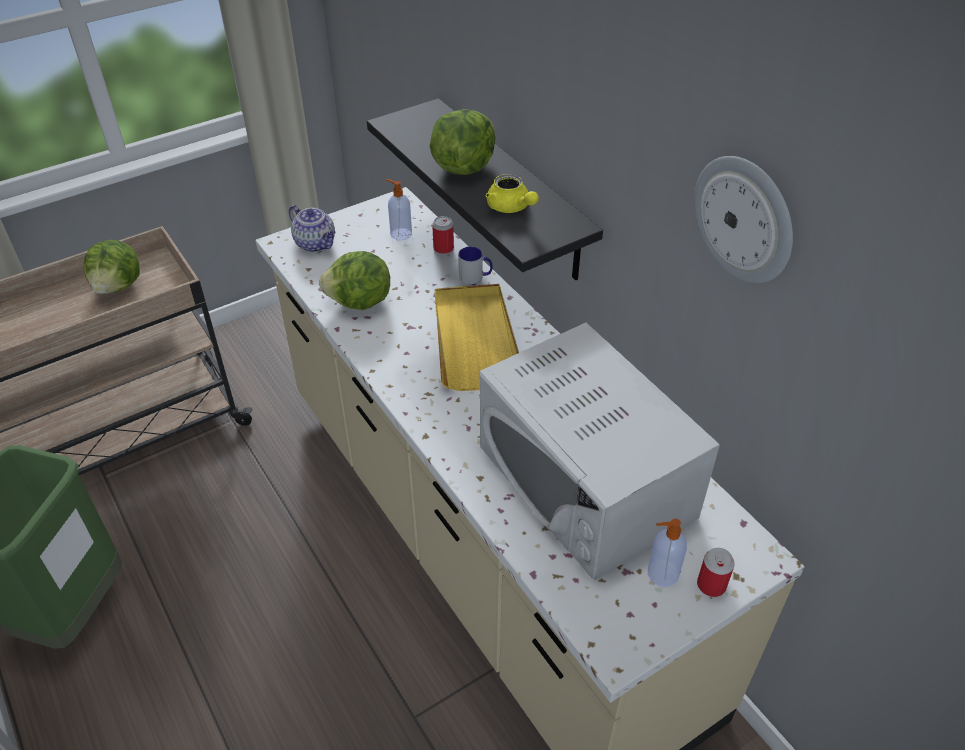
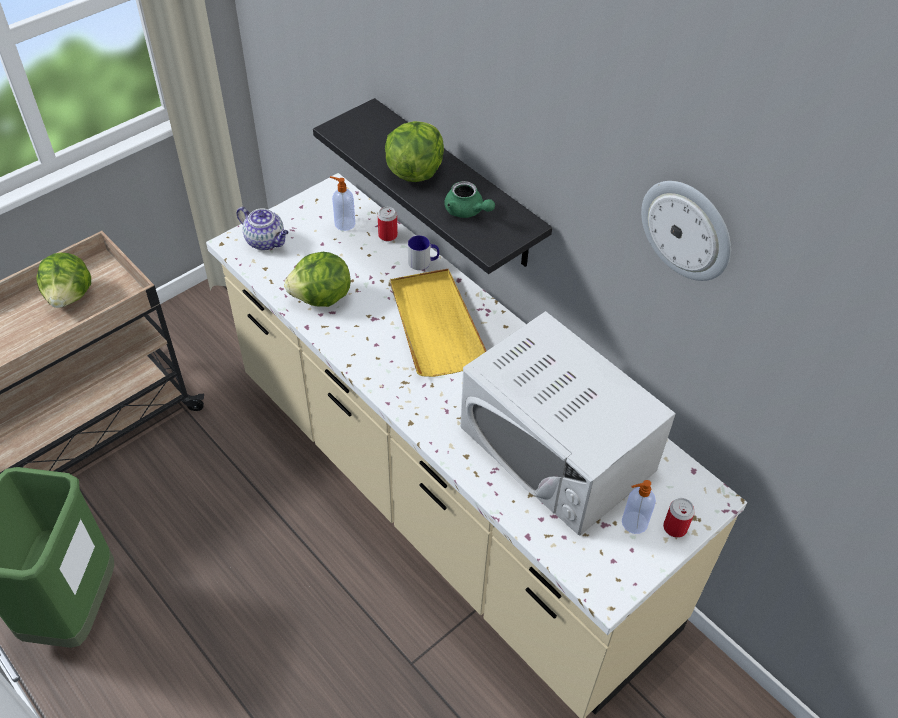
camera: 10 degrees left, 5 degrees up
(511, 208) = (467, 211): yellow teapot -> green teapot

